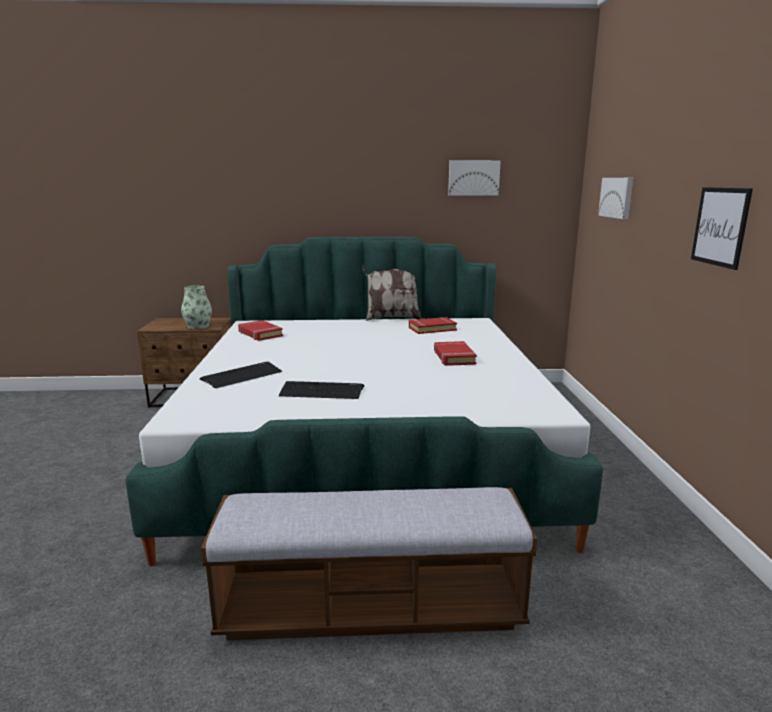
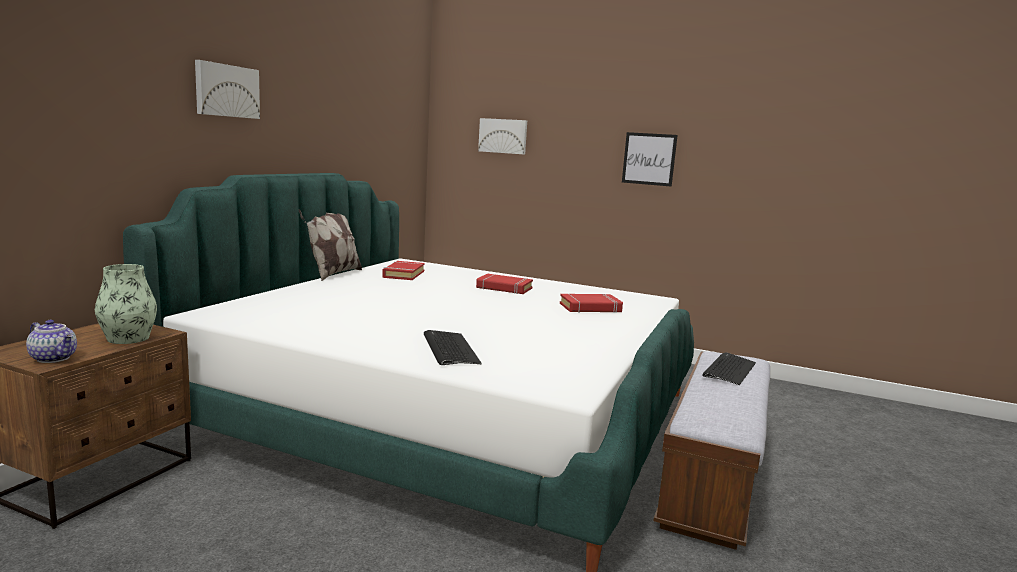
camera: 65 degrees left, 5 degrees down
(158, 327) = (55, 358): none -> teapot
(260, 334) = (278, 318): red book -> red book (590, 308)
(321, 391) = (544, 333): keyboard -> keyboard (729, 369)
(473, 178) = (368, 107): picture -> picture (226, 91)

